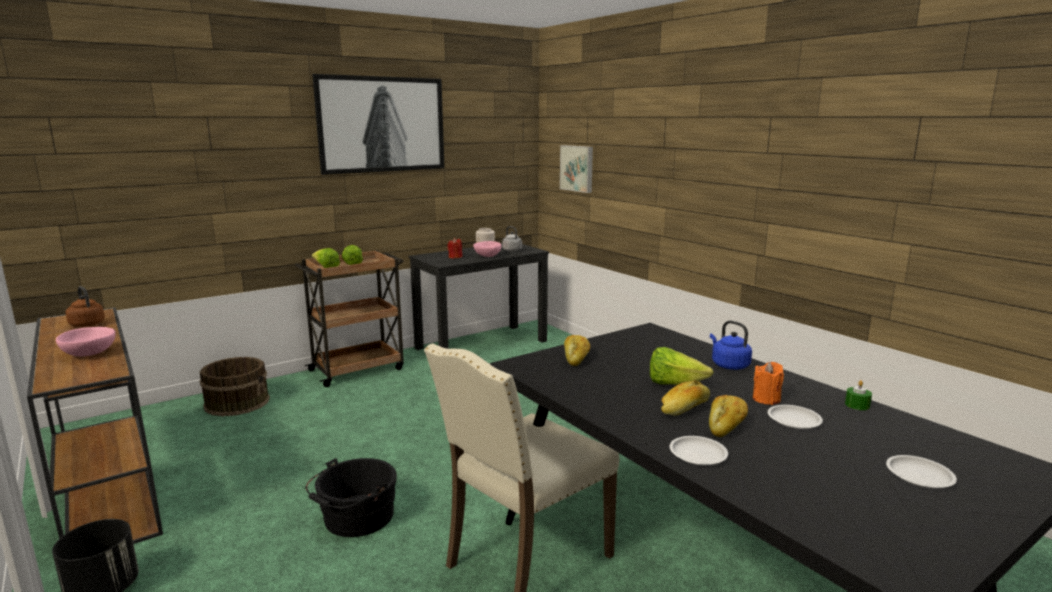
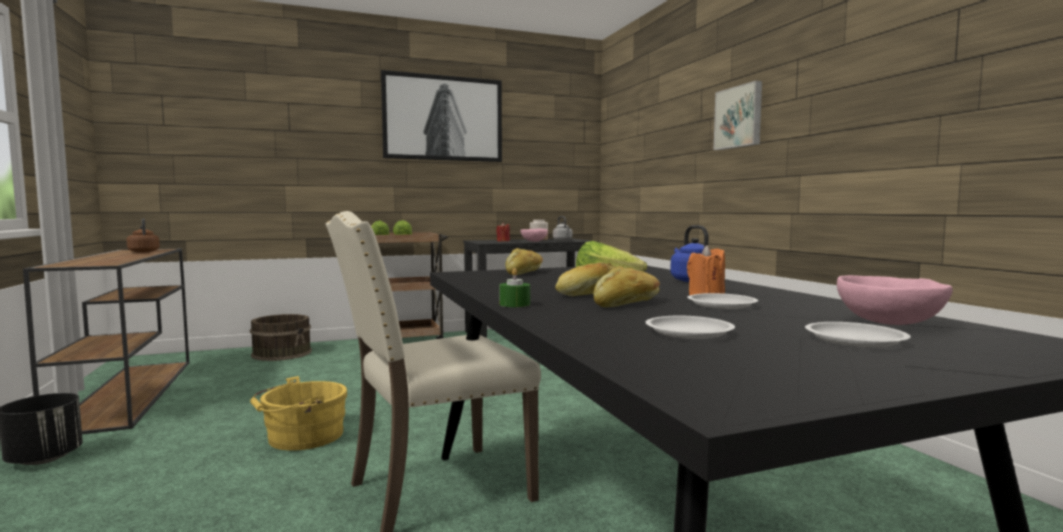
camera: 15 degrees right, 10 degrees down
(89, 354) = (112, 259): pink bowl -> pink bowl (889, 324)
(355, 518) = (301, 437): black bucket -> yellow bucket
(577, 168) = (629, 161): picture -> picture (739, 117)
(698, 454) = (557, 313): white plate -> white plate (689, 332)
(857, 405) = (827, 302): green candle -> green candle (514, 304)

